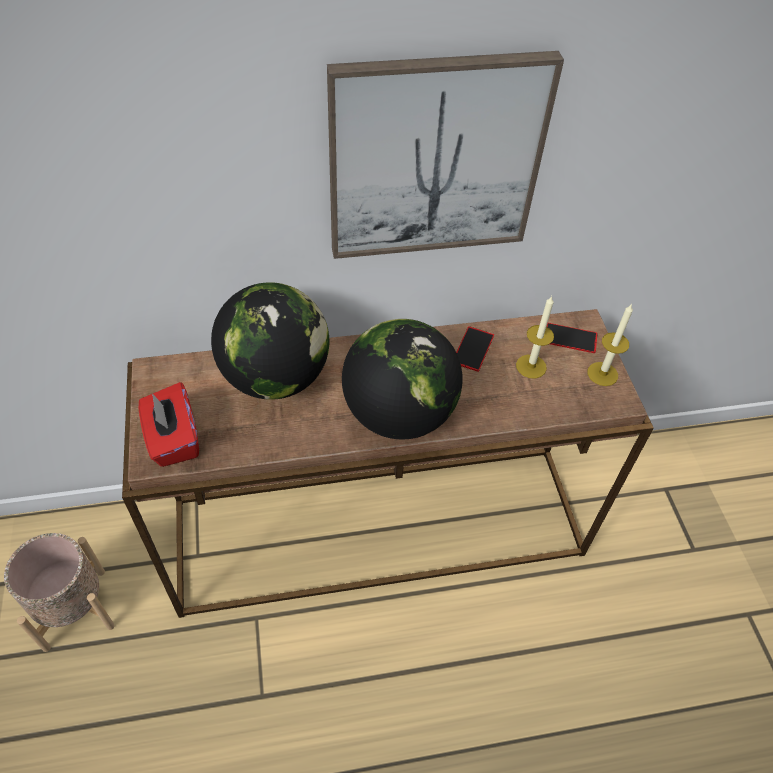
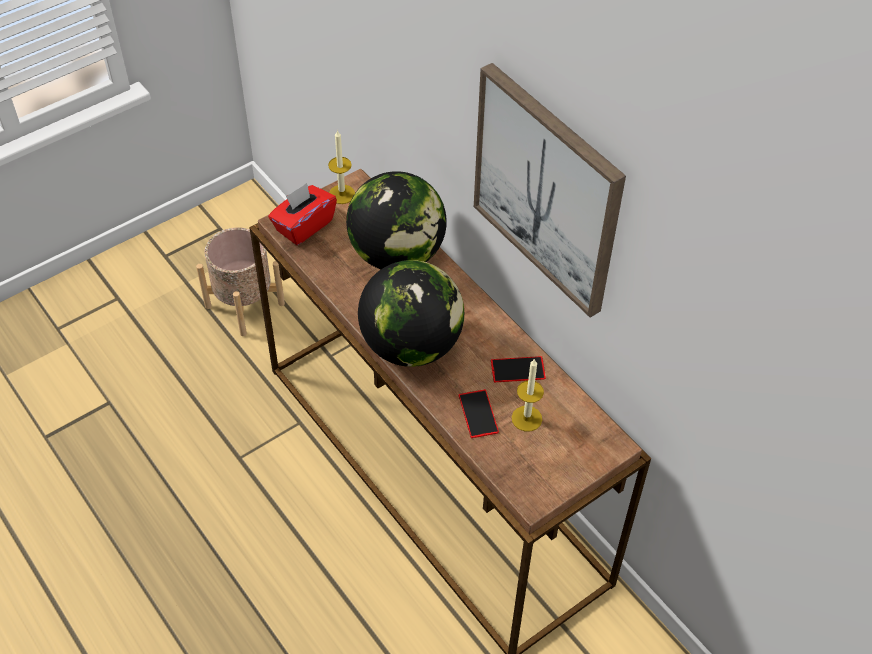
camera: 65 degrees right, 0 degrees up
(570, 338) = (584, 438): phone -> phone (478, 413)
(602, 374) = (556, 476): candle -> candle (342, 194)

